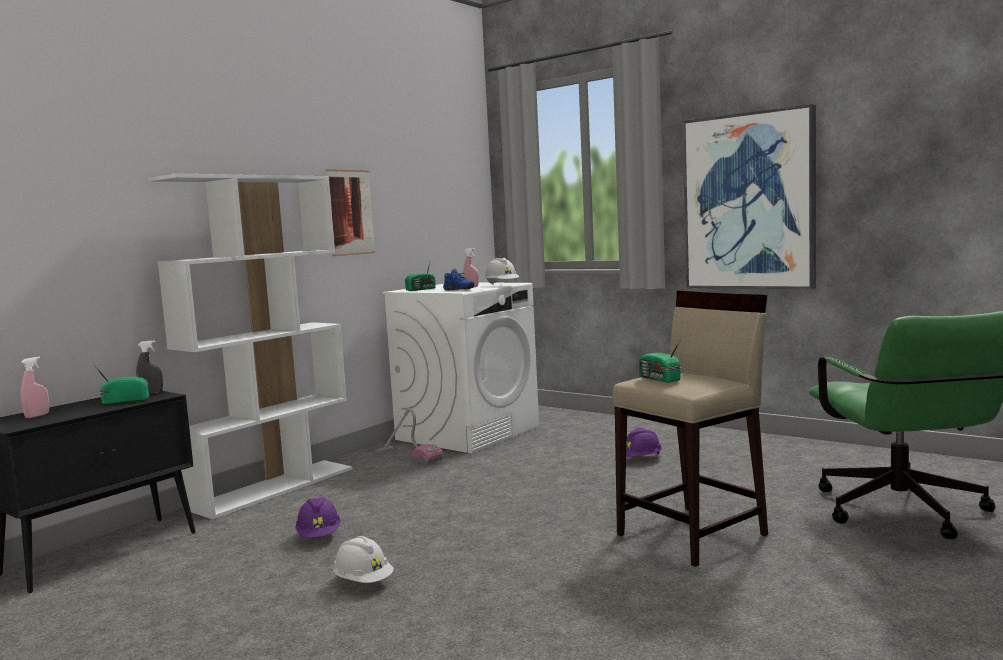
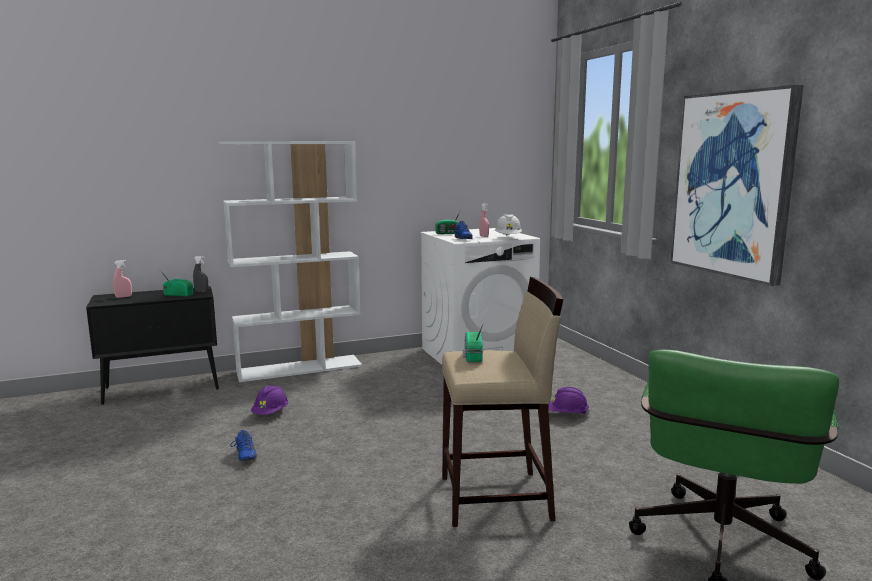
camera: 30 degrees right, 5 degrees up
(350, 212) = (395, 167): picture -> none
(363, 581) = (244, 456): white hard hat -> blue shoe
(408, 456) = (410, 365): vacuum cleaner -> none

